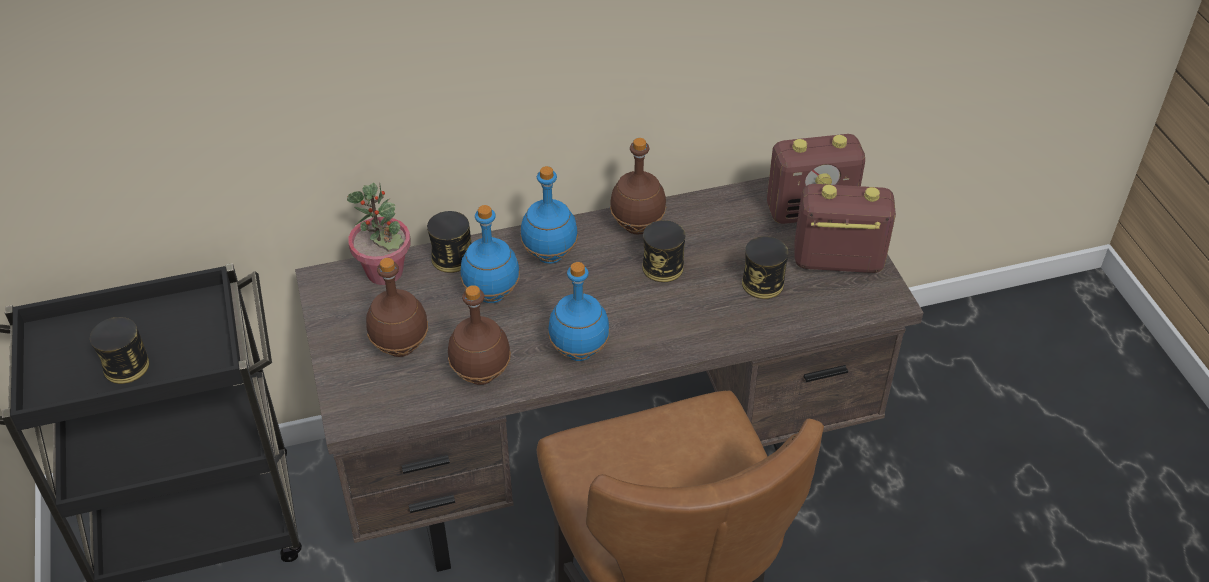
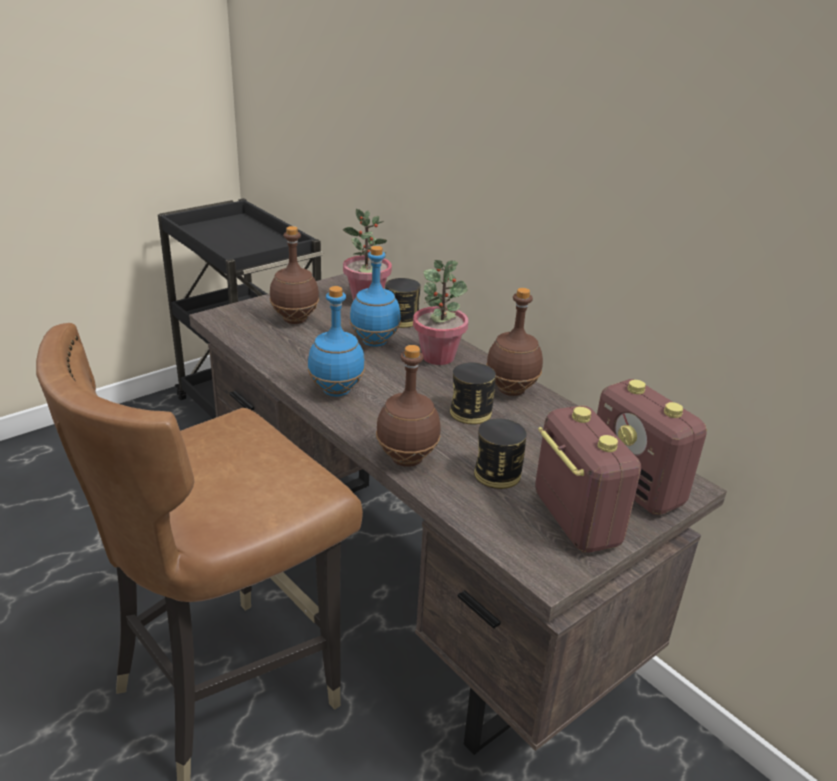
camera: 65 degrees right, 15 degrees down
(126, 366) = (223, 241): can -> none
(481, 374) = (285, 354): brown bottle -> brown bottle (407, 459)
(549, 255) = (438, 357): blue bottle -> potted plant

